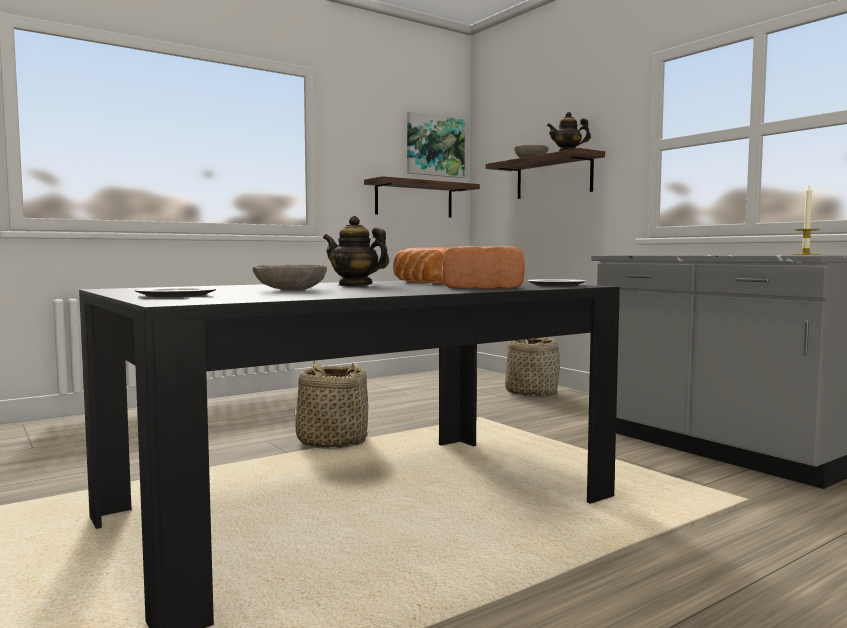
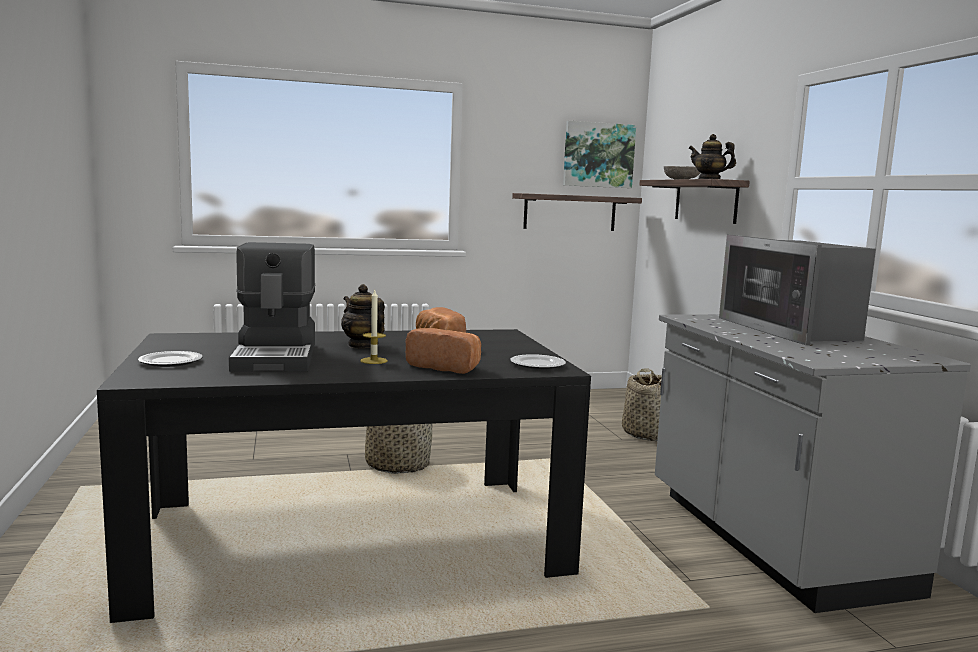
camera: 20 degrees right, 5 degrees up
(290, 290) = (277, 356): grey bowl -> coffee machine
(717, 254) = (791, 330): none -> microwave
(805, 254) = (827, 357): candle -> candle (373, 361)

